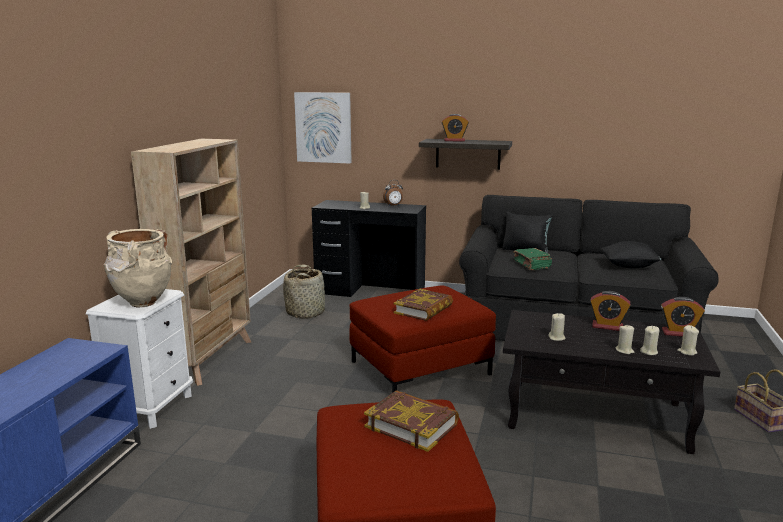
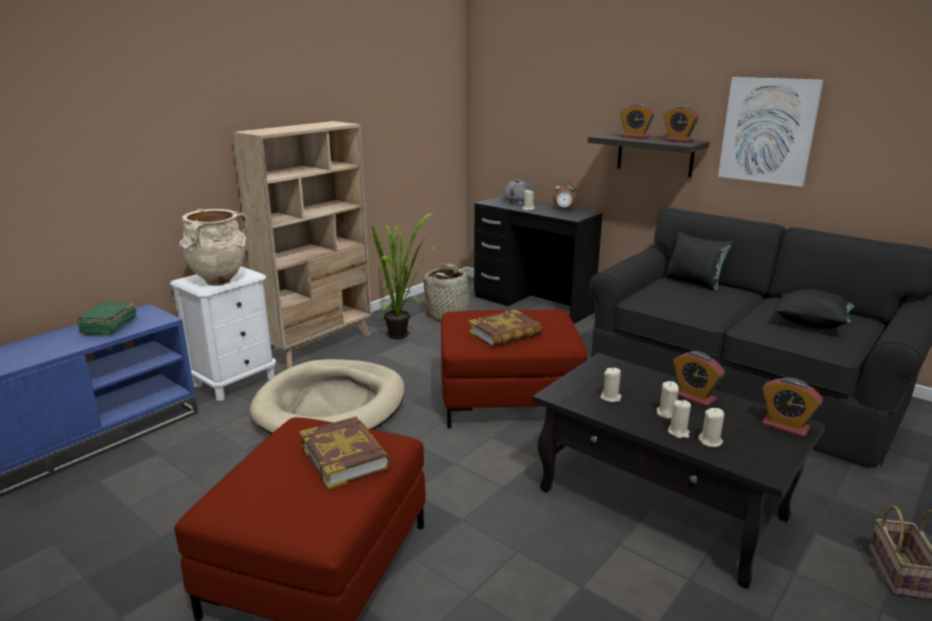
camera: 25 degrees right, 5 degrees up
(273, 407) = (331, 406): none -> beige dog bed
(281, 335) = (403, 335): none -> potted plant
(323, 127) = (504, 113): picture -> picture (768, 130)
(346, 203) = (516, 201): none -> grey teapot
(490, 141) = (678, 140): none -> alarm clock
(532, 265) = (677, 302): green book -> green book (108, 327)
(687, 352) = (765, 454): beige candle -> beige candle (666, 413)

